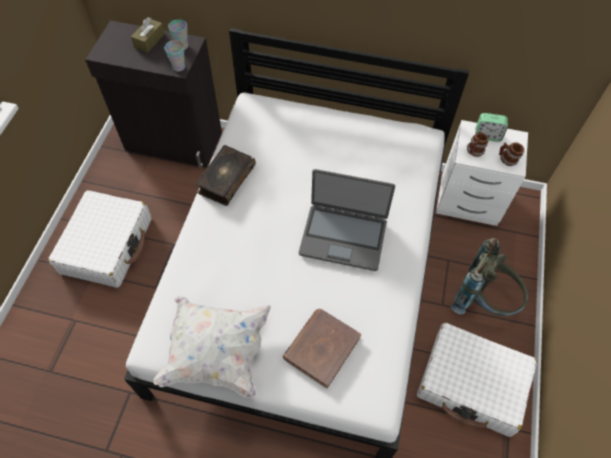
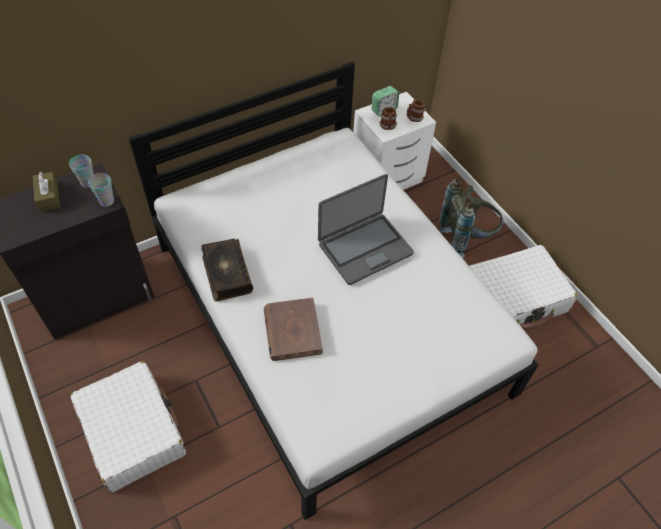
camera: 45 degrees left, 5 degrees down
(216, 352) = (368, 403): white pillow -> none
(321, 348) = (435, 335): brown book -> brown book (292, 331)

